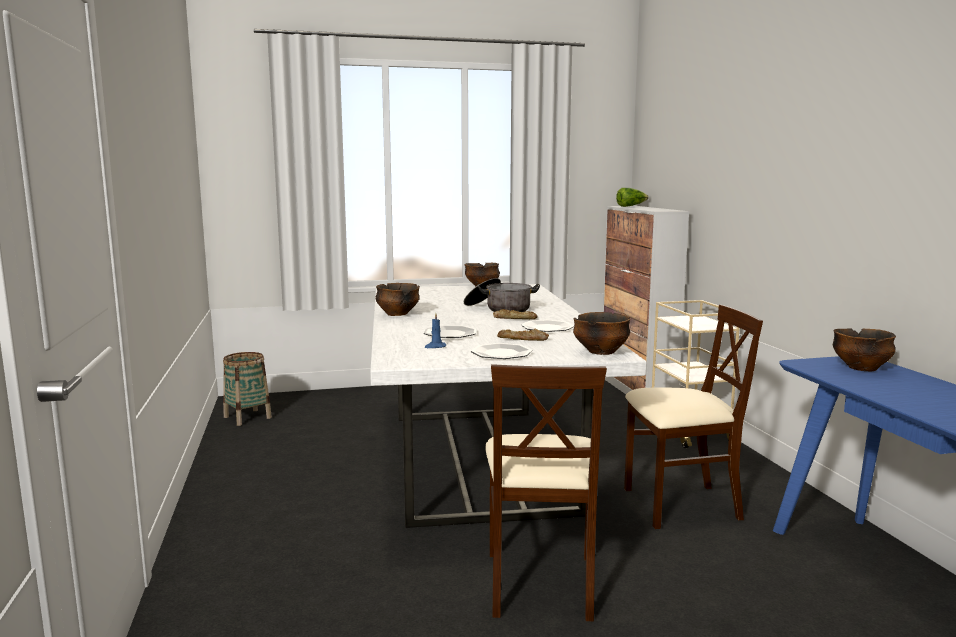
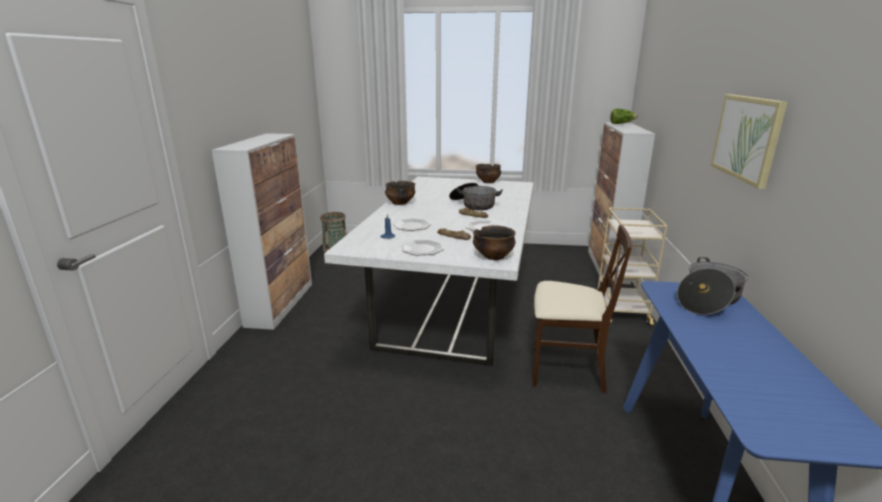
camera: 20 degrees right, 10 degrees up
(211, 493) = (281, 304): none -> cabinet
(541, 583) = (422, 410): beige chair -> none
(849, 190) = (747, 138): none -> picture
(861, 368) = (708, 300): bowl -> cooking pot

